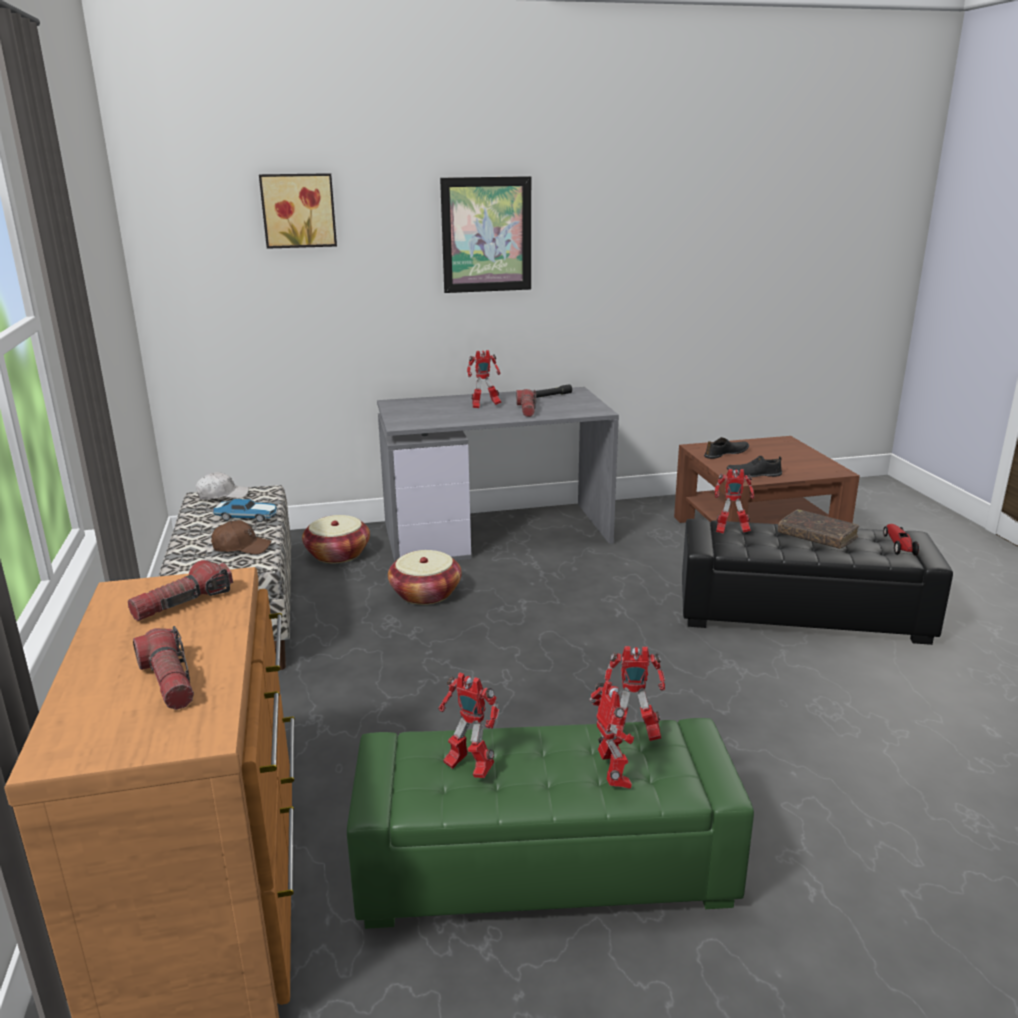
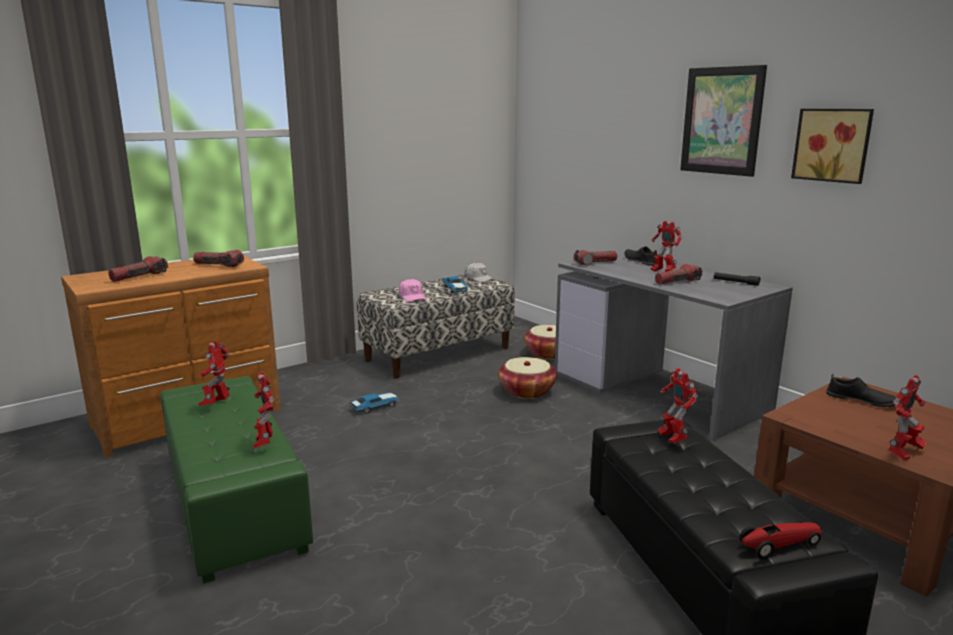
camera: 65 degrees right, 5 degrees down
(241, 547) = (412, 297): brown cap -> pink cap
(298, 210) = (597, 95): picture -> picture (833, 145)
(362, 702) = (375, 407): none -> toy car
(412, 419) = (595, 263): none -> flashlight
(613, 775) = (215, 444): toy robot -> toy robot (903, 453)
(753, 474) = (820, 421): black shoe -> black shoe (640, 261)
(817, 537) = (725, 486): brown book -> none

